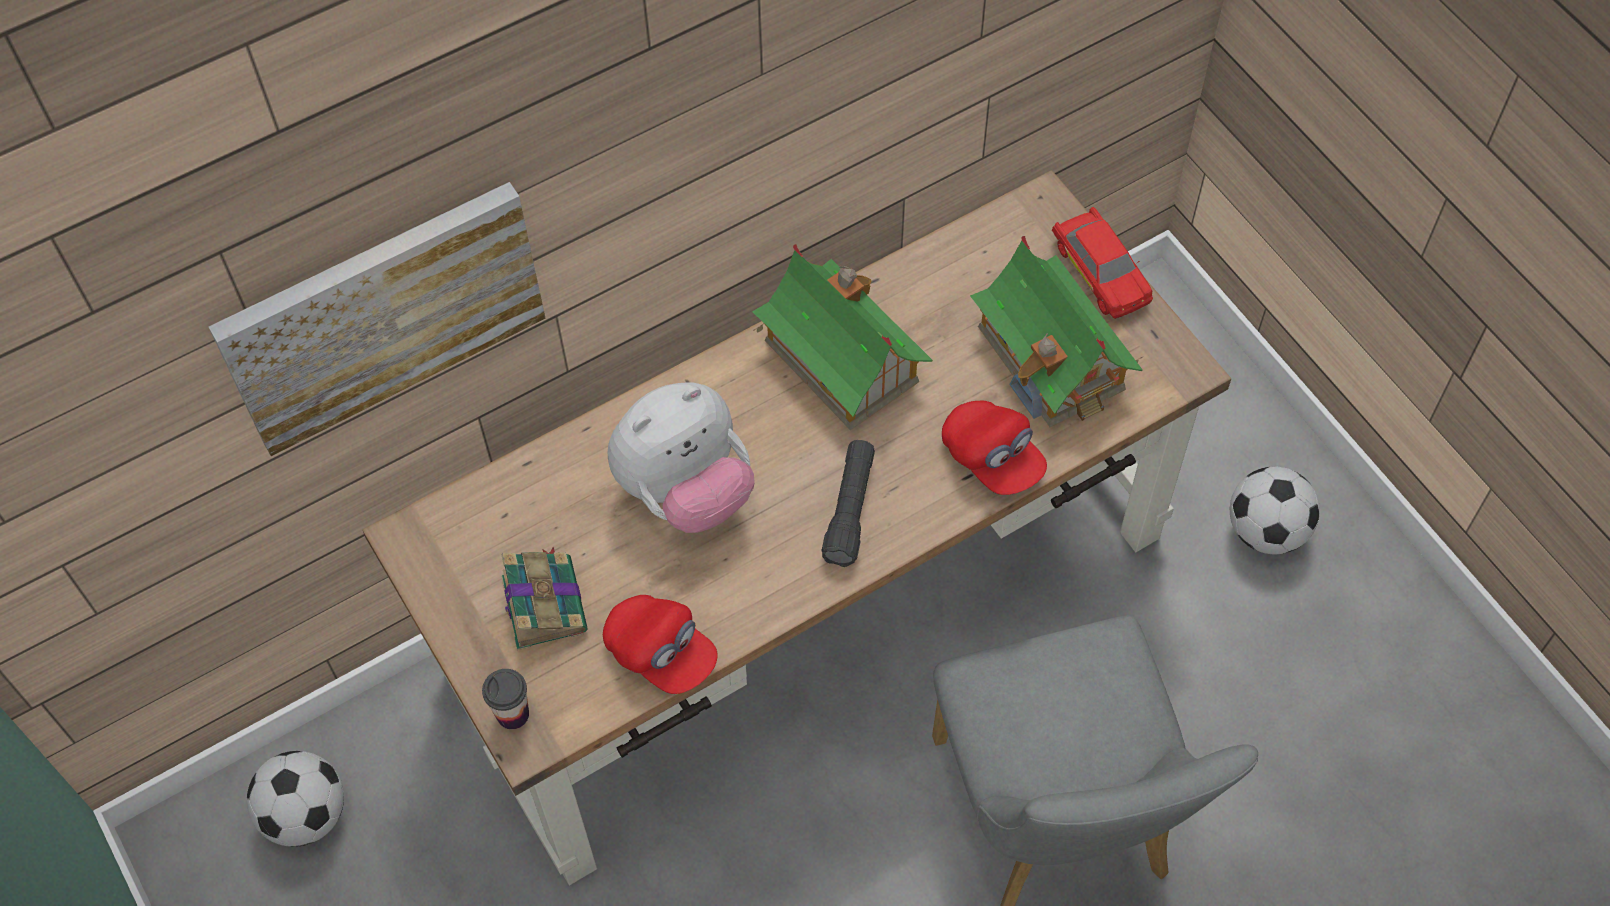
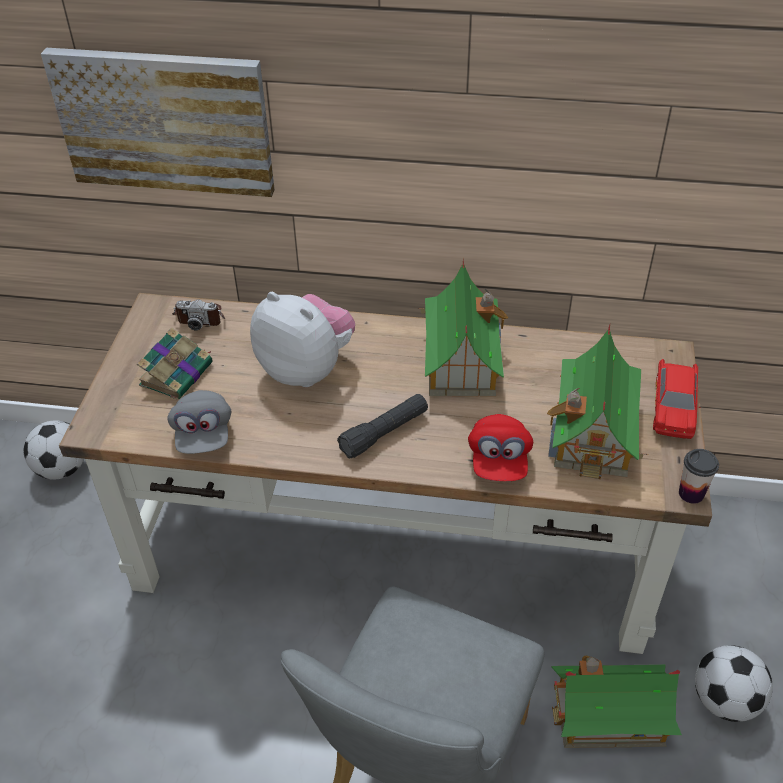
camera: 40 degrees right, 15 degrees down
(482, 509) = (200, 317): none -> camera
(512, 714) = (101, 412): cup -> cup (691, 493)
(661, 653) = (203, 434): red cap -> grey cap
(685, 490) = (307, 369): plush toy -> plush toy turned 150 degrees counterclockwise
(1178, 628) = (608, 715): none -> toy house

